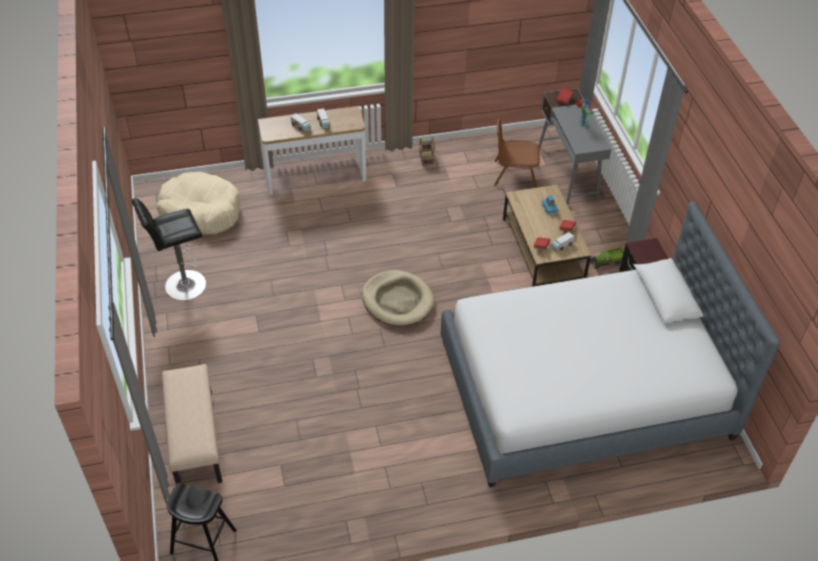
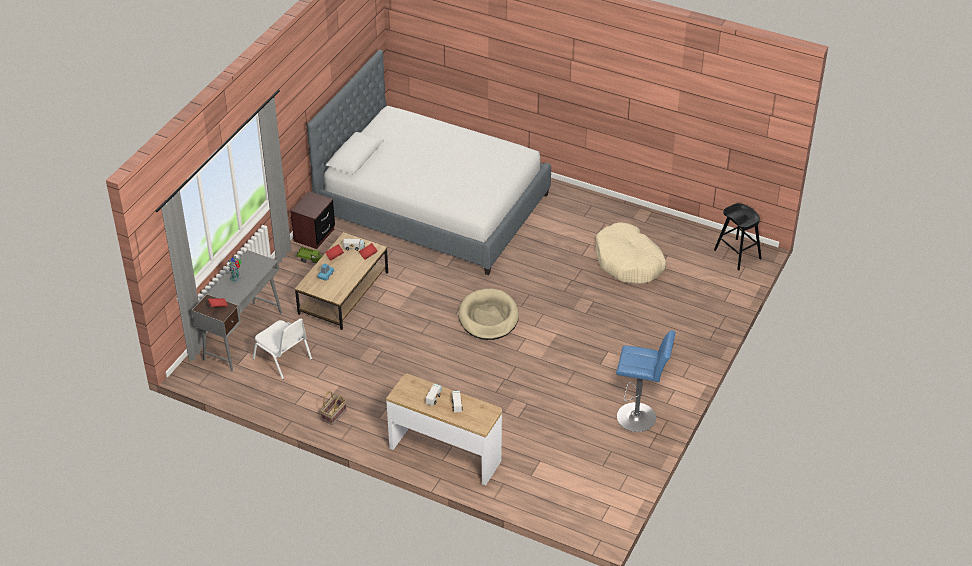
camera: 140 degrees left, 5 degrees down
(182, 286) = (639, 417): black stool -> blue stool
(194, 439) = (705, 308): beige bench -> none
(201, 212) = (574, 477): beige dog bed -> beige dog bed (628, 262)
(514, 174) = (283, 359): brown chair -> white chair

